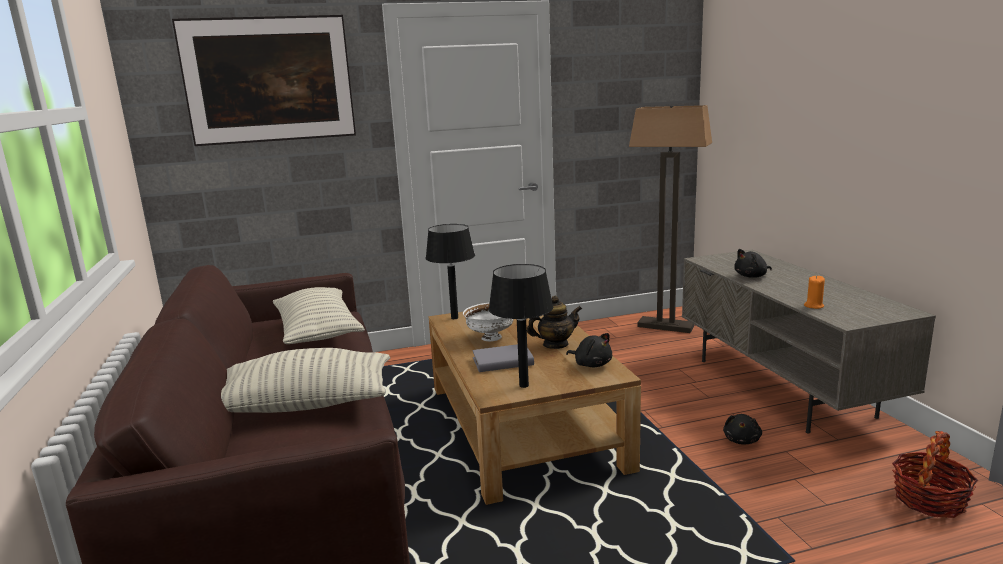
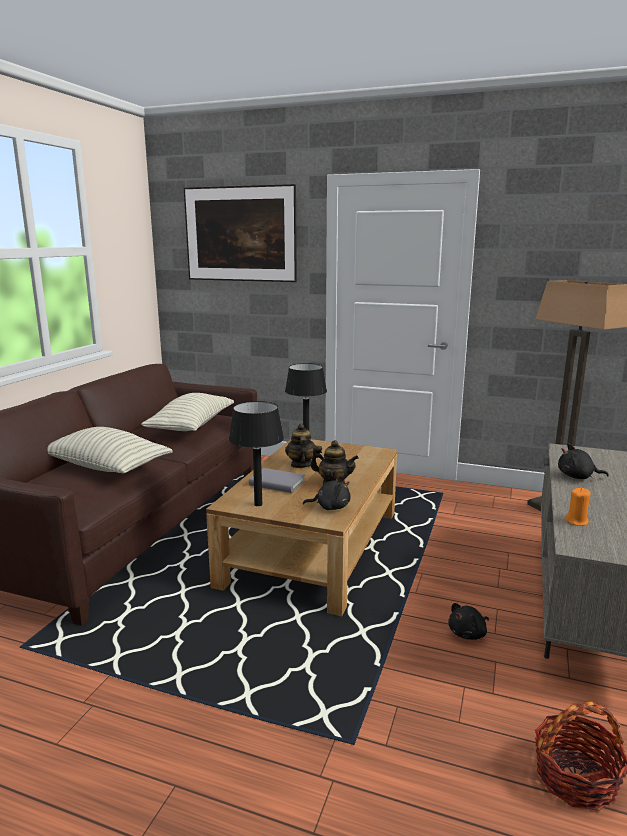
camera: 35 degrees right, 0 degrees up
(490, 338) = (301, 464): white bowl -> teapot
(591, 364) = (330, 507): black plush toy -> black plush toy turned 75 degrees counterclockwise

